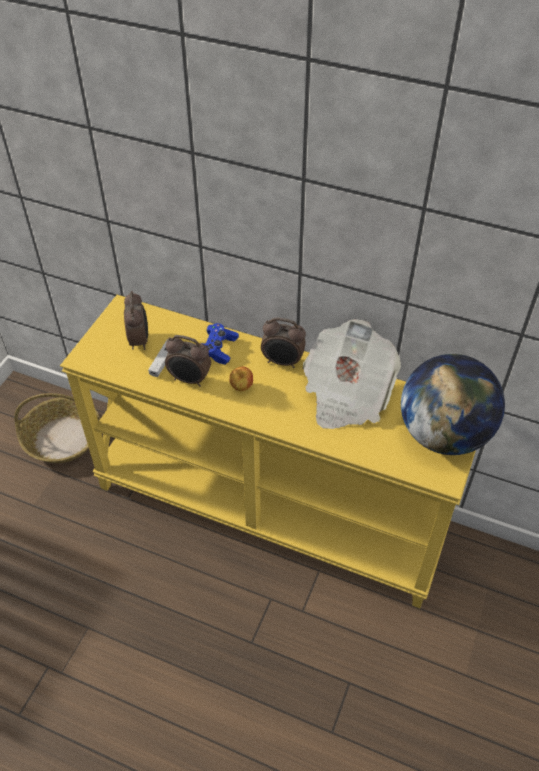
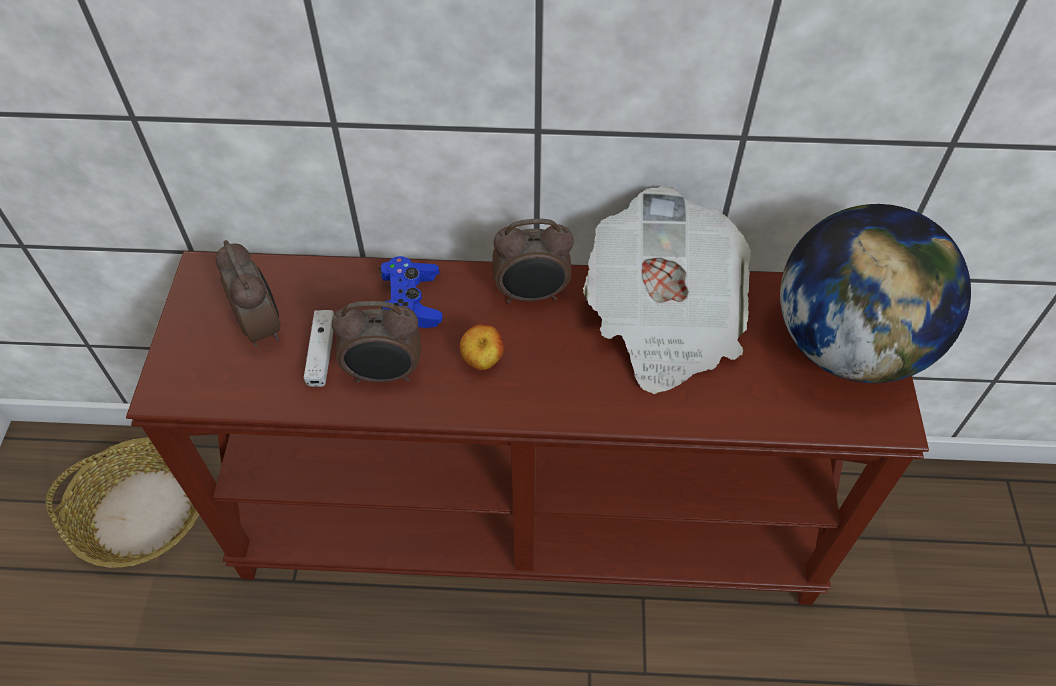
camera: 20 degrees left, 5 degrees up
(271, 506) = (529, 518): yellow console table -> brown console table

